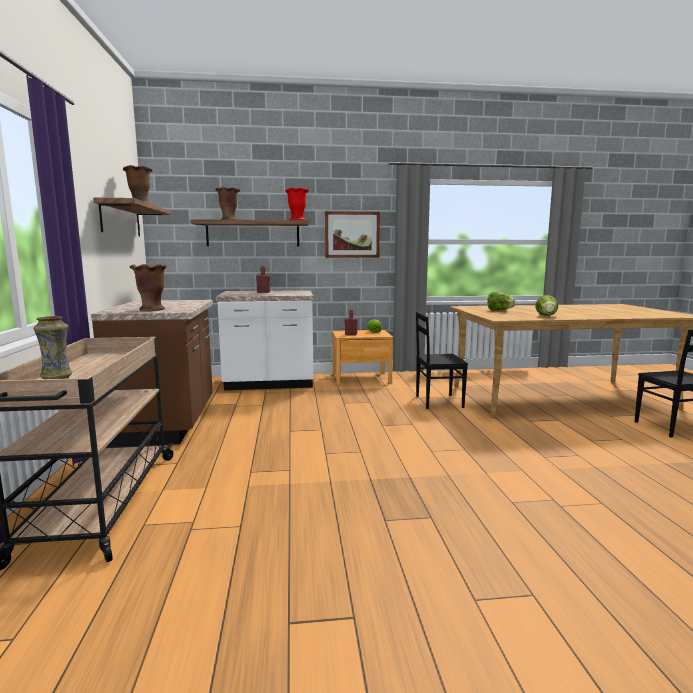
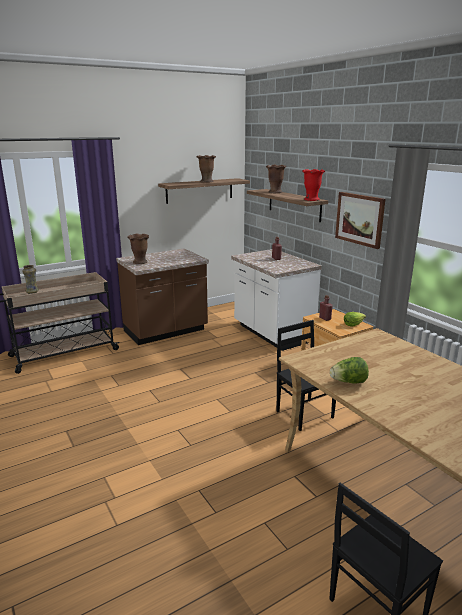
camera: 65 degrees right, 10 degrees up
(499, 310) = (366, 354): lettuce -> none

